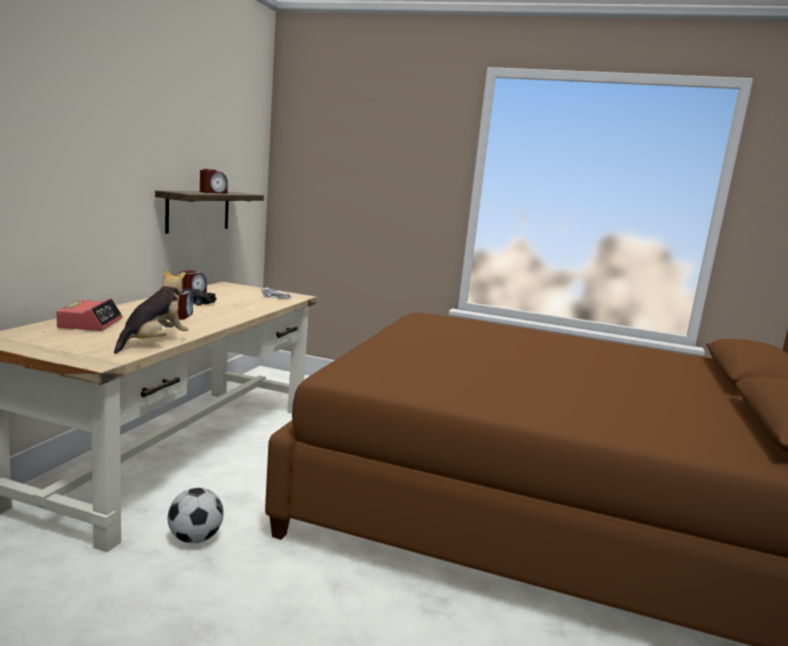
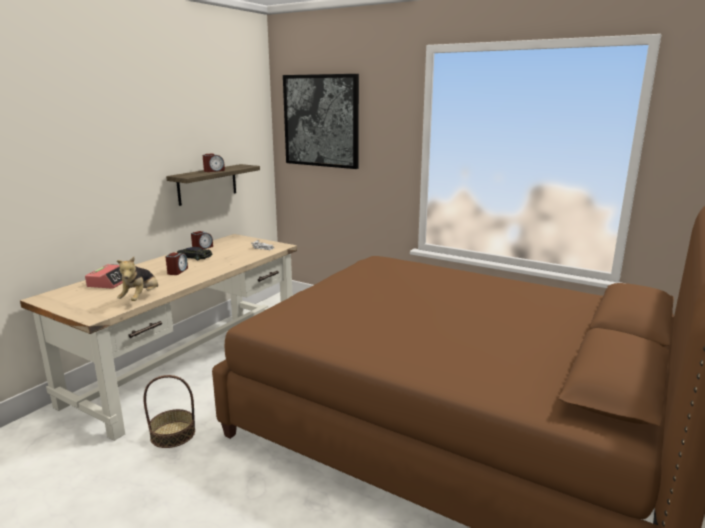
camera: 15 degrees right, 5 degrees up
(154, 343) = (141, 298): plush toy -> plush toy turned 150 degrees clockwise
(195, 538) = (173, 434): football -> basket
(340, 148) = (321, 121): none -> picture

